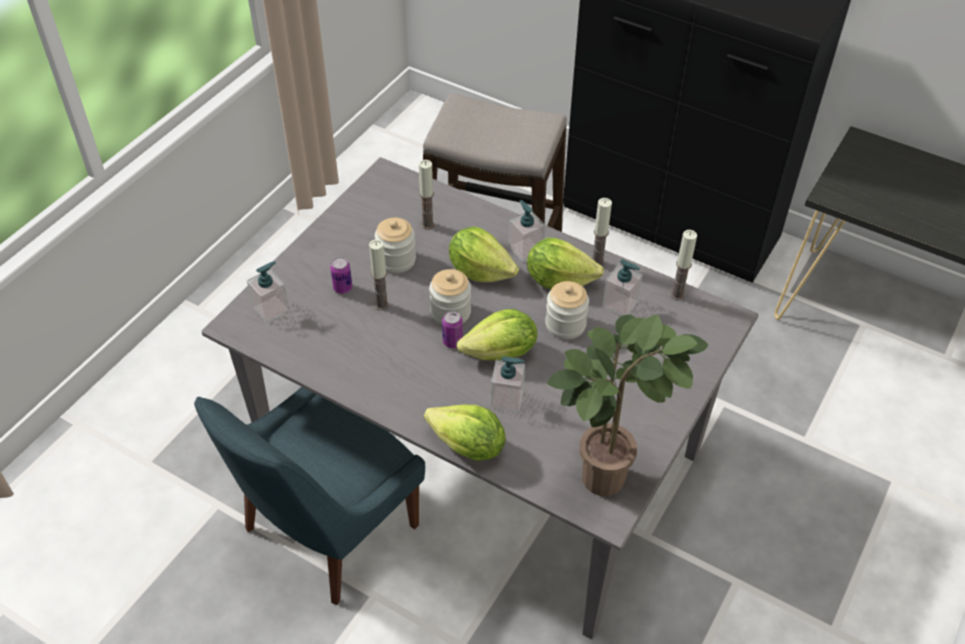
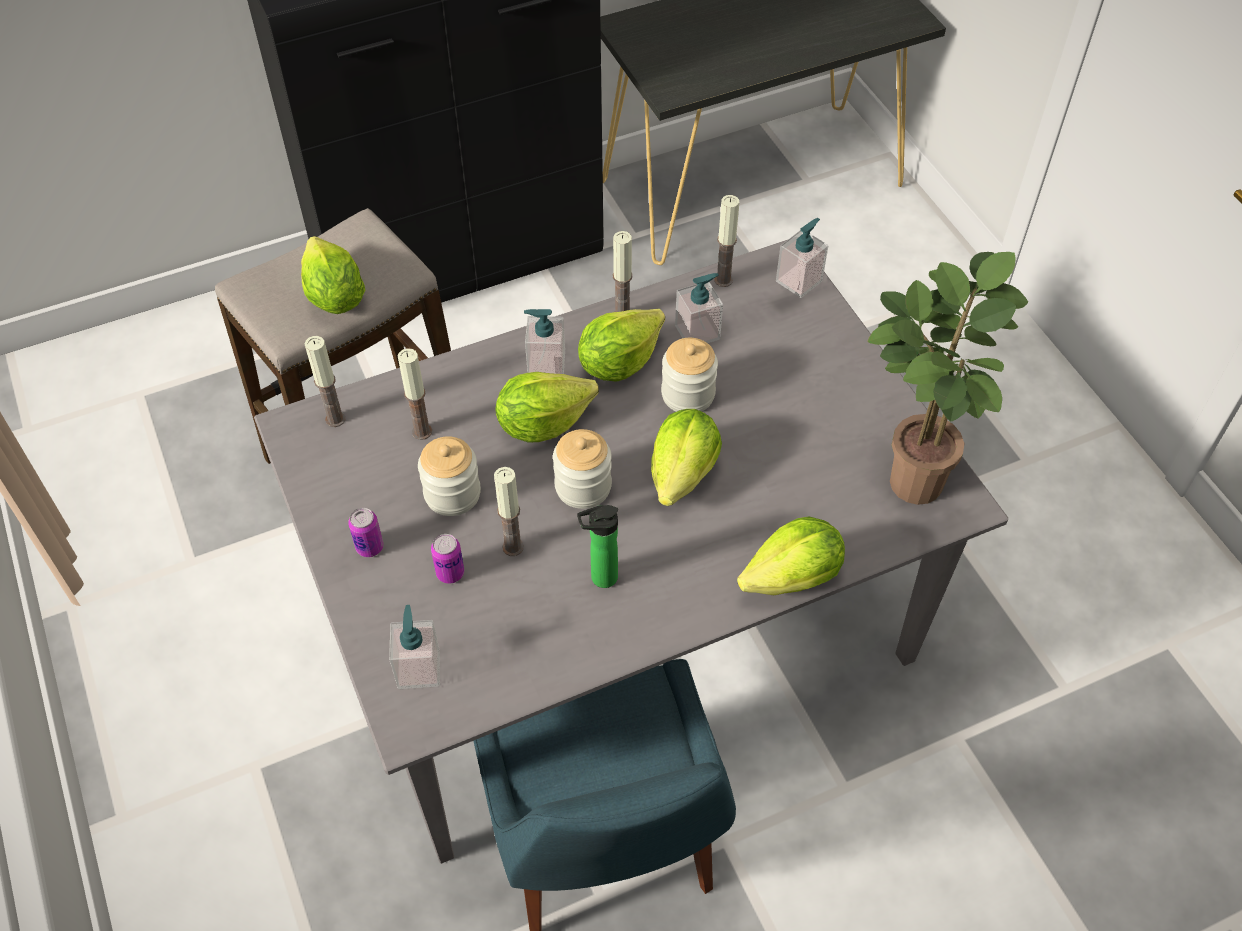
camera: 55 degrees left, 5 degrees up
(391, 354) = (600, 578): none -> bottle
(405, 187) = (335, 419): none -> candle
(452, 342) = (629, 509): can -> can (369, 547)
(487, 139) = (334, 297): none -> lettuce
(507, 399) = (752, 505): soap dispenser -> soap dispenser (799, 281)

